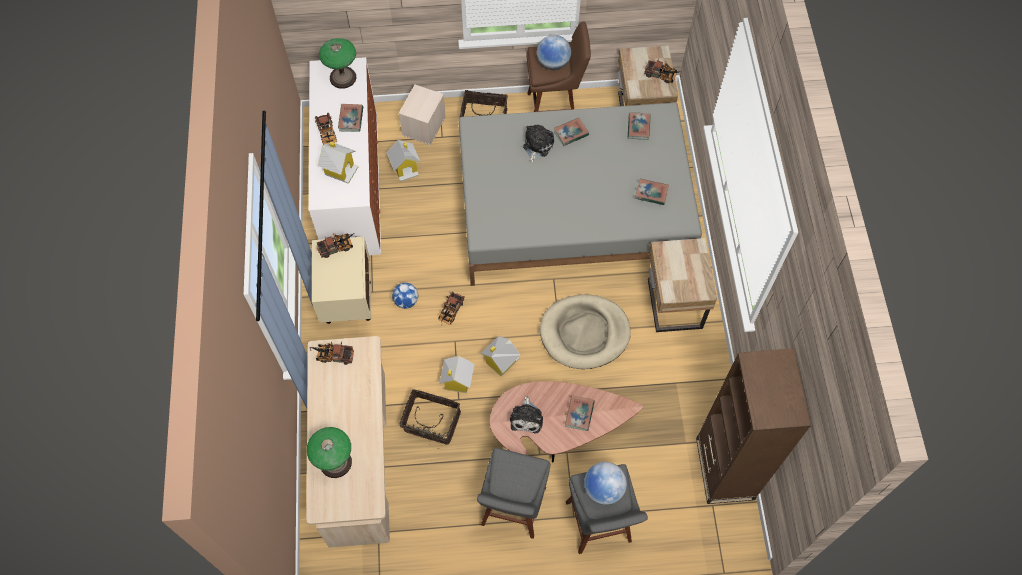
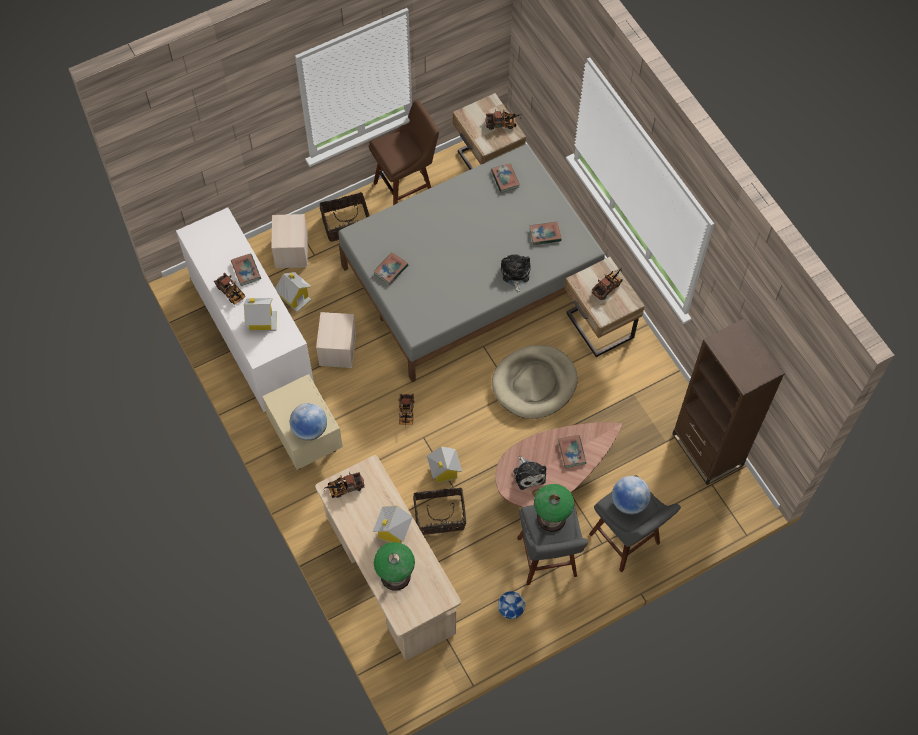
camera: 25 degrees left, 0 degrees up
(338, 247) = (290, 393): toy truck -> toy truck (608, 286)
(343, 78) = (217, 234): table lamp -> table lamp (551, 518)
(406, 301) = (360, 420): football -> football (510, 609)
(419, 228) = (337, 348): none -> beige storage box
(501, 361) = (473, 438): toy house -> toy house (393, 531)
(537, 145) = (423, 230): plush toy -> plush toy (515, 274)
(553, 63) = (401, 148): globe -> globe (309, 429)
(571, 133) = (448, 207): book -> book (391, 270)

